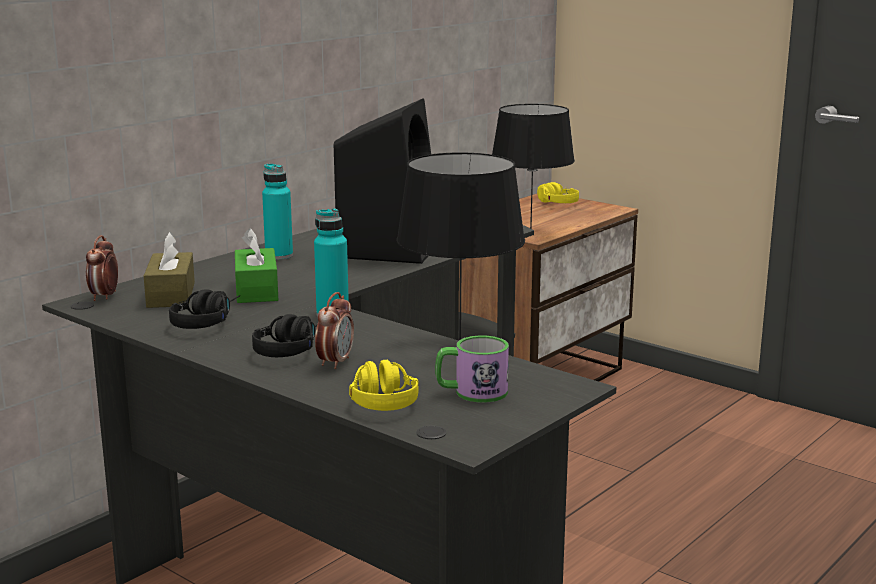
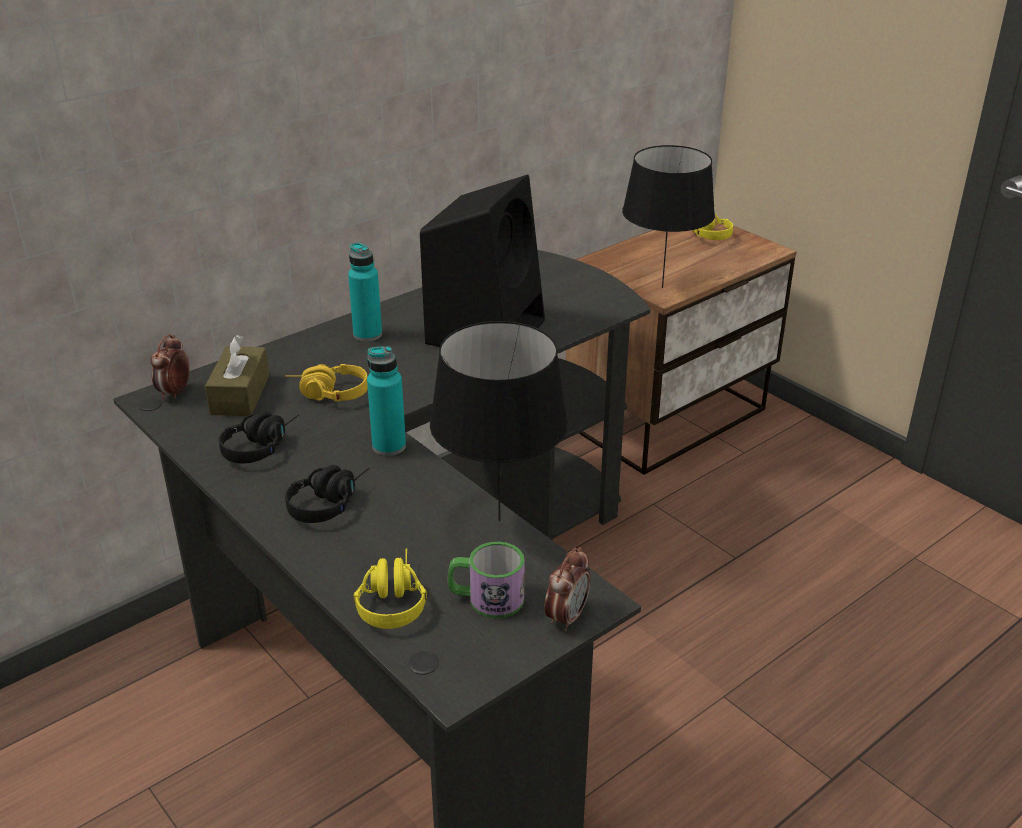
camera: 10 degrees right, 15 degrees up
(256, 290) = (326, 394): green tissue box -> yellow headphones
(335, 362) = (366, 530): alarm clock -> alarm clock (566, 617)

